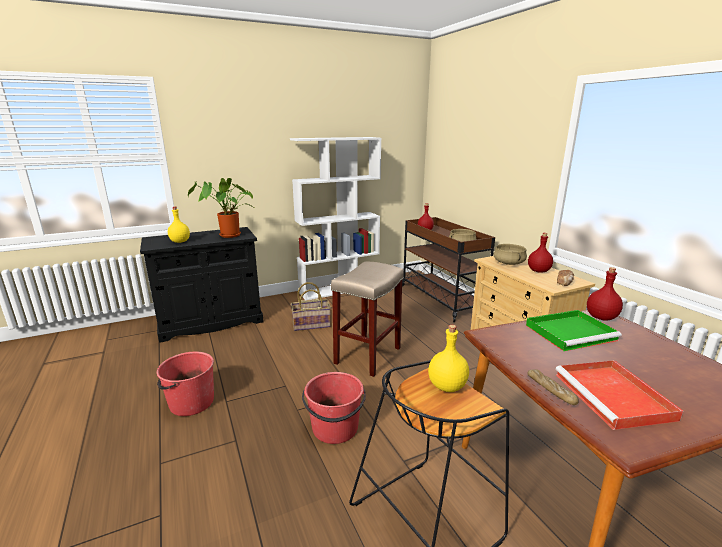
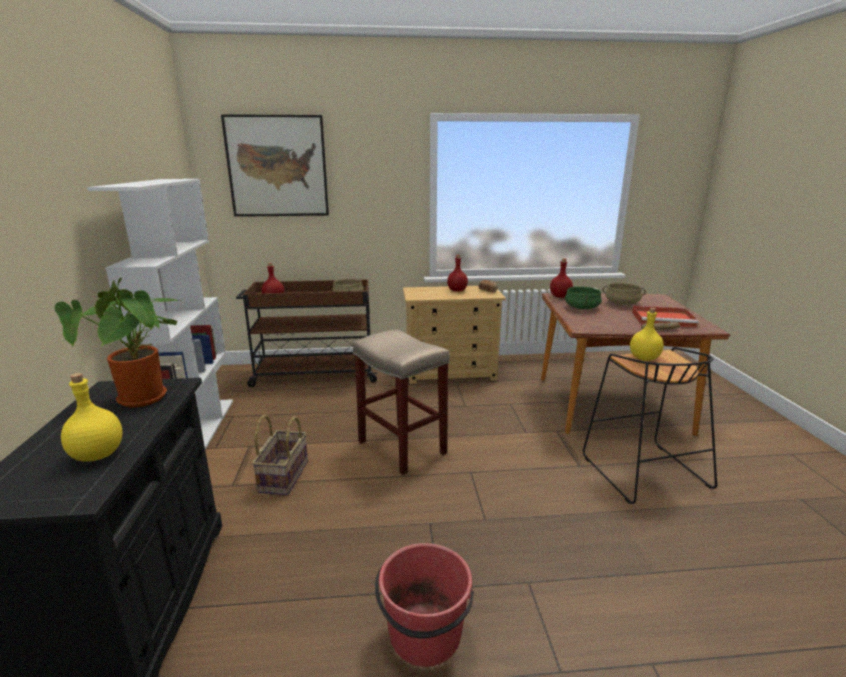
camera: 70 degrees left, 0 degrees up
(335, 428) = (526, 496): red bucket -> none
(463, 131) = (277, 167): none -> picture
(509, 263) = (429, 293): beige cooking pot -> beige cooking pot (622, 303)
(571, 332) = (581, 307): green tray -> green cooking pot

